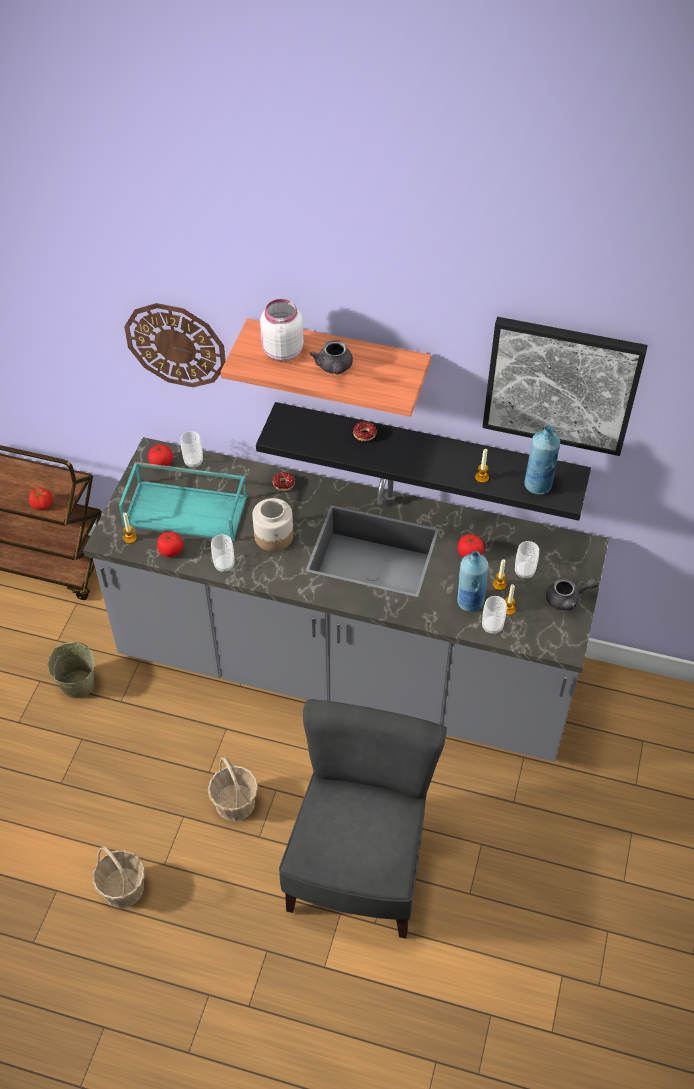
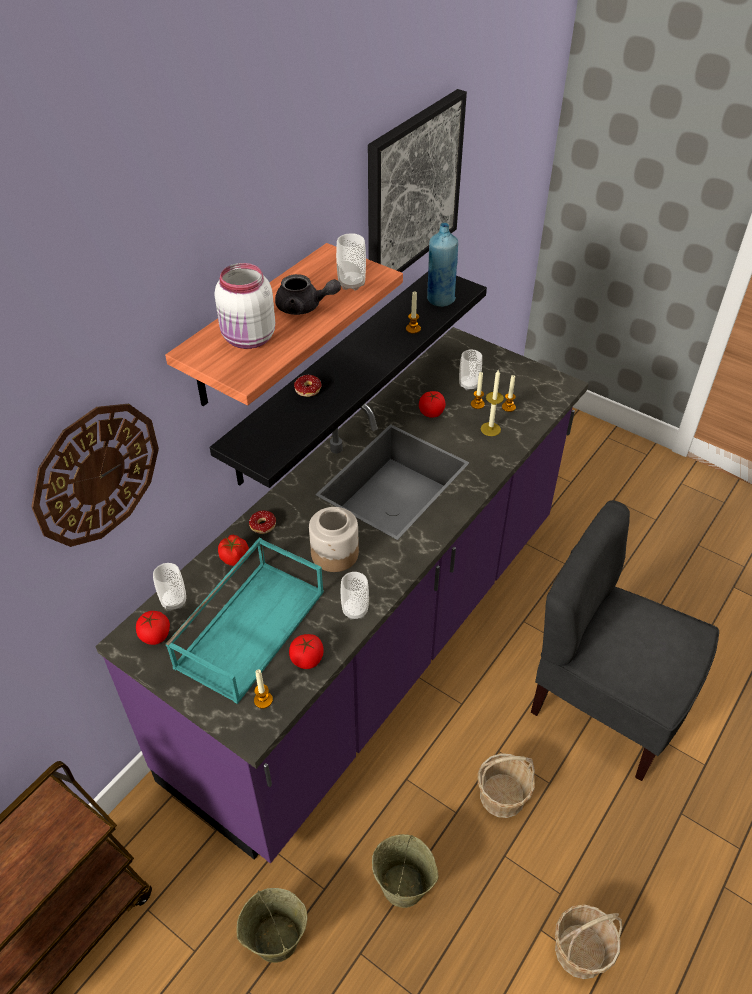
camera: 70 degrees left, 5 degrees down
(42, 505) = (63, 849): tomato -> tomato (234, 558)
(138, 752) = (404, 886): none -> beige bucket
(346, 667) = (376, 643): grey counter -> purple counter
(469, 602) = (490, 429): blue bottle -> candle
(492, 626) = (524, 423): cup -> cup (351, 284)
(567, 599) = (511, 369): grey teapot -> none

